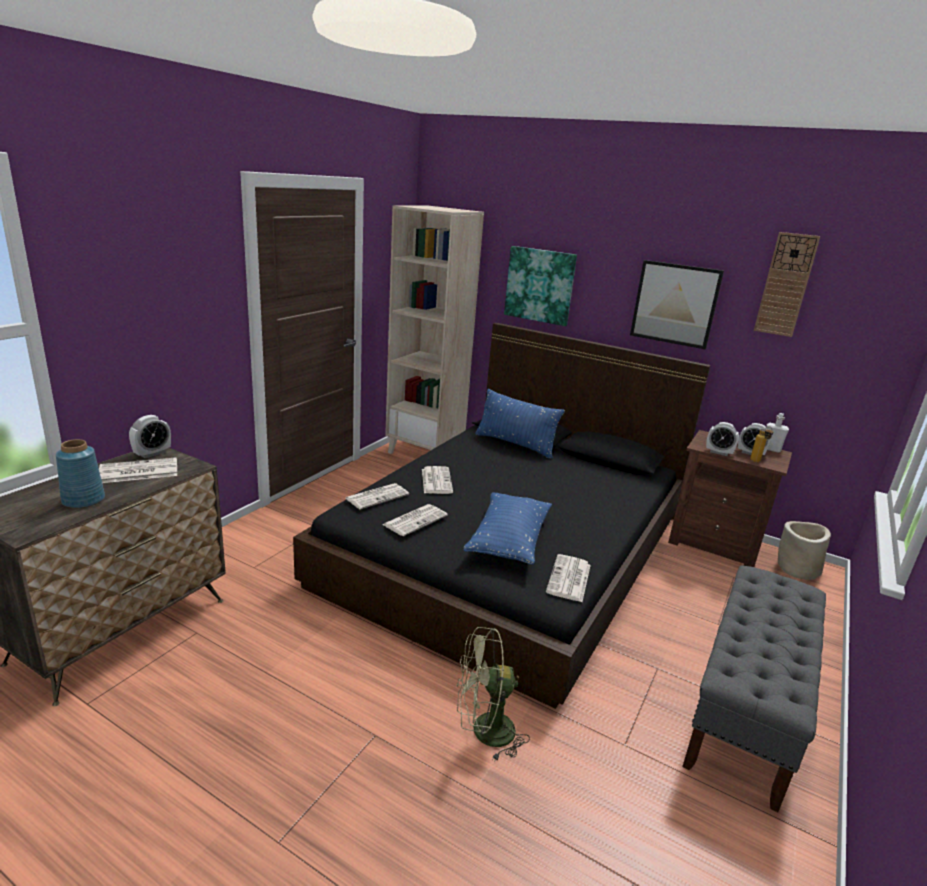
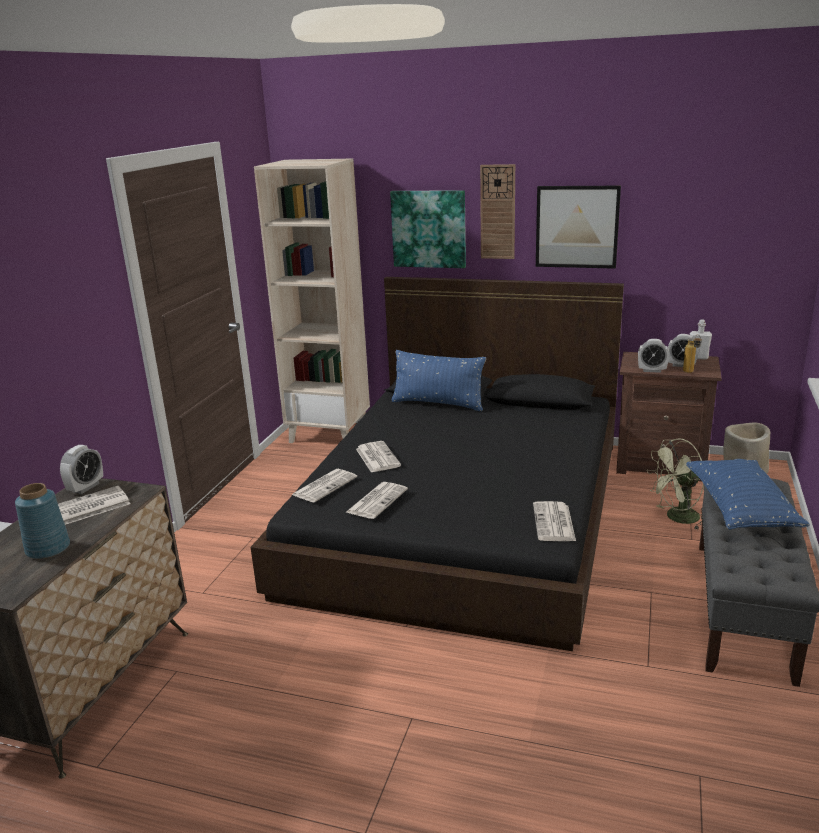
camera: 10 degrees left, 0 degrees up
(484, 732) = (514, 688): green fan -> green fan (677, 518)
(508, 541) = (479, 500): blue pillow -> blue pillow (740, 509)
(785, 285) = (683, 191): wall clock -> wall clock (497, 212)

